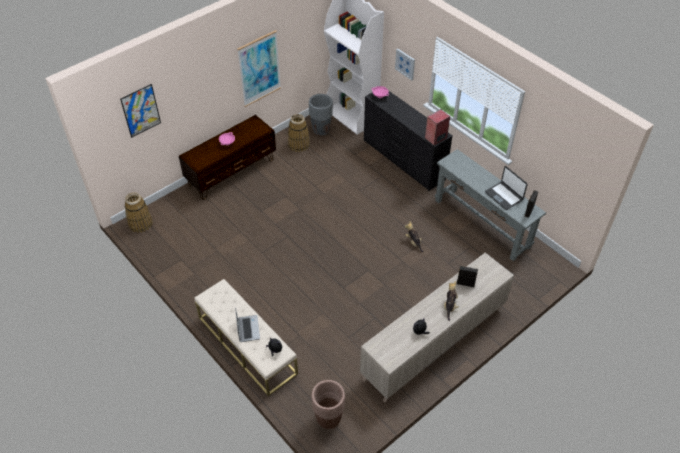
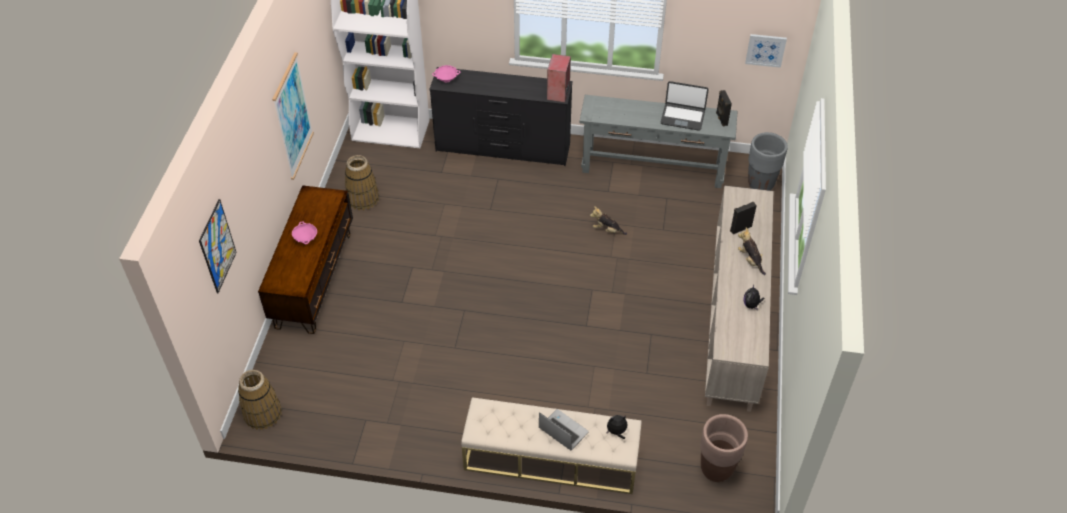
camera: 40 degrees left, 0 degrees up
(321, 130) = (371, 166): grey planter -> grey planter (760, 185)
(405, 64) = (464, 22): picture -> picture (765, 50)

